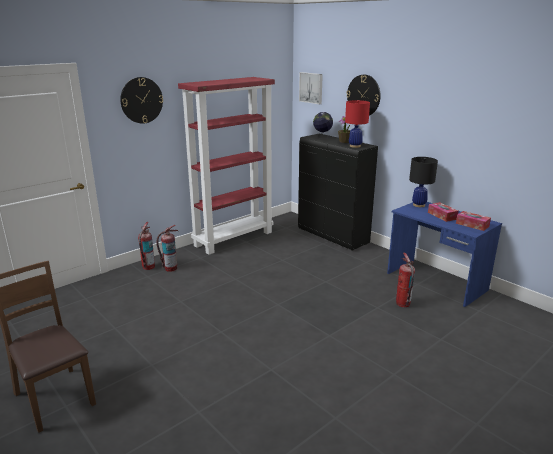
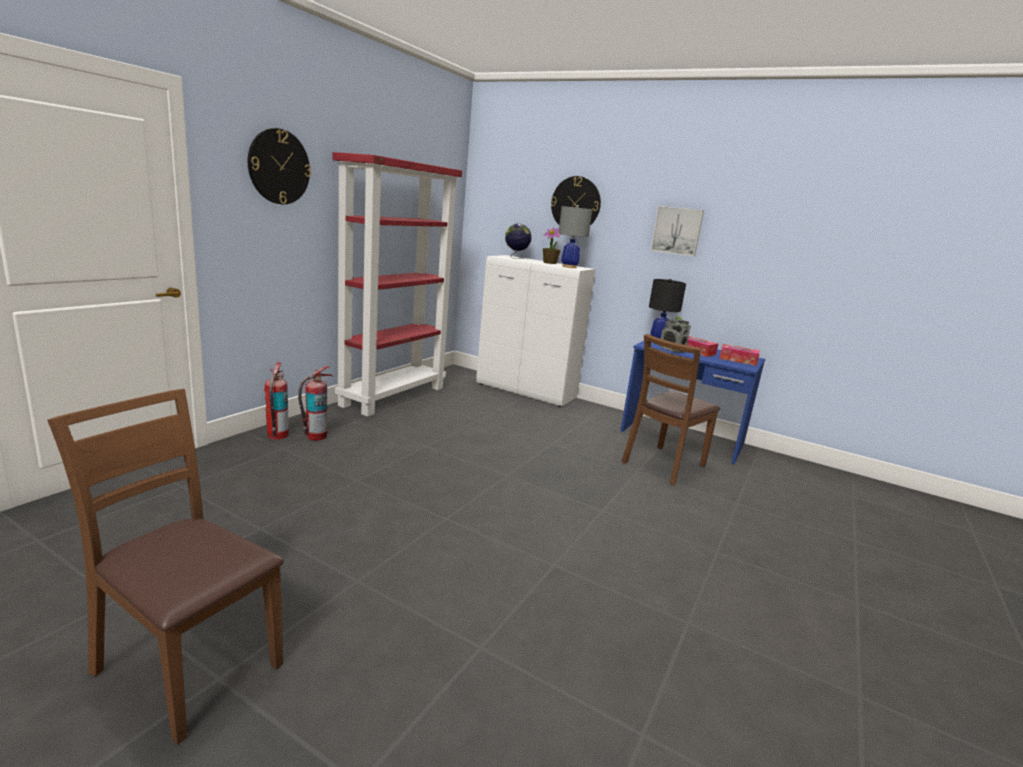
camera: 20 degrees left, 5 degrees down
(311, 87) = (495, 194): picture -> picture (677, 231)
(333, 236) = (526, 392): black cabinet -> white cabinet
(355, 146) = (569, 267): red table lamp -> grey table lamp
(403, 303) = (663, 465): fire extinguisher -> brown chair
(421, 215) = (672, 350): none -> radio

